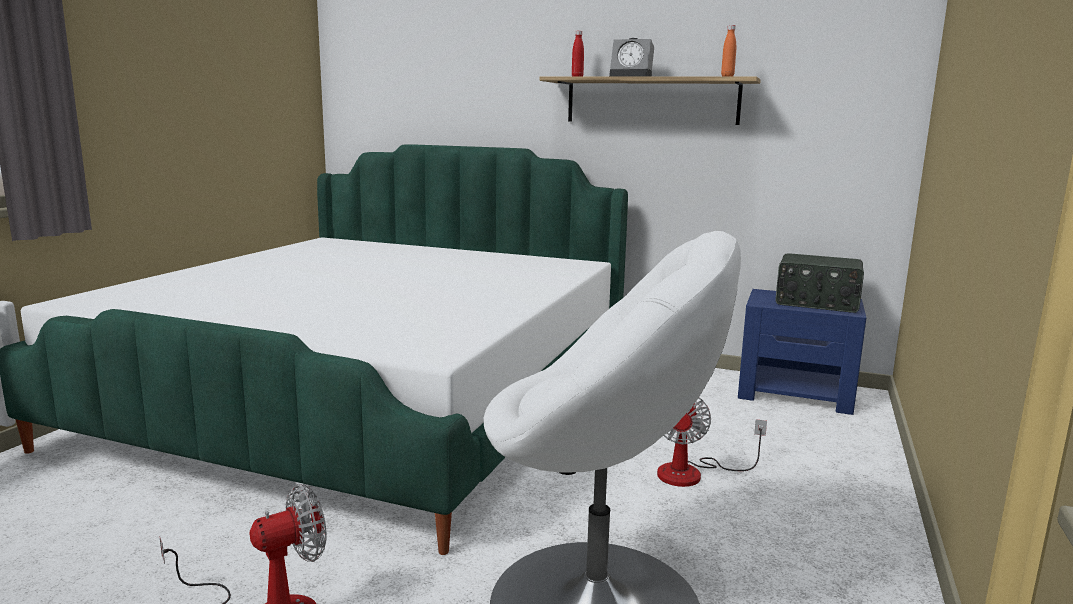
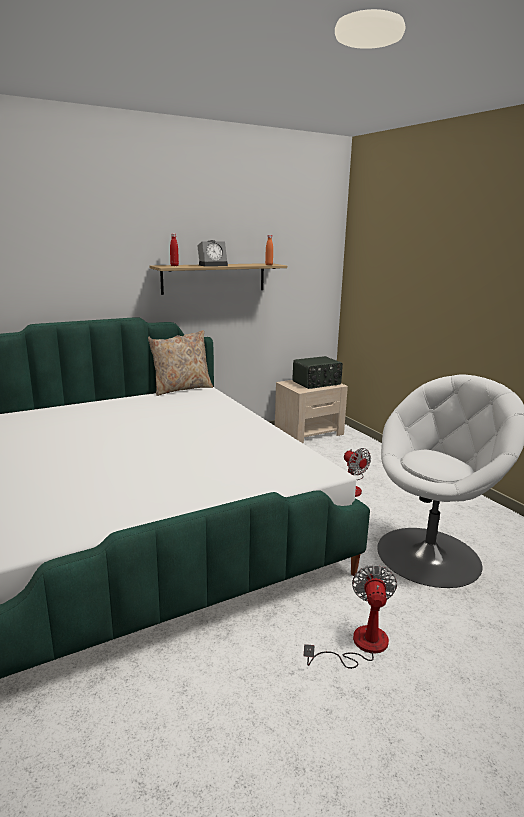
camera: 50 degrees left, 5 degrees up
(564, 257) = (181, 389): none -> beige pillow
(796, 393) = (309, 432): blue nightstand -> beige nightstand

